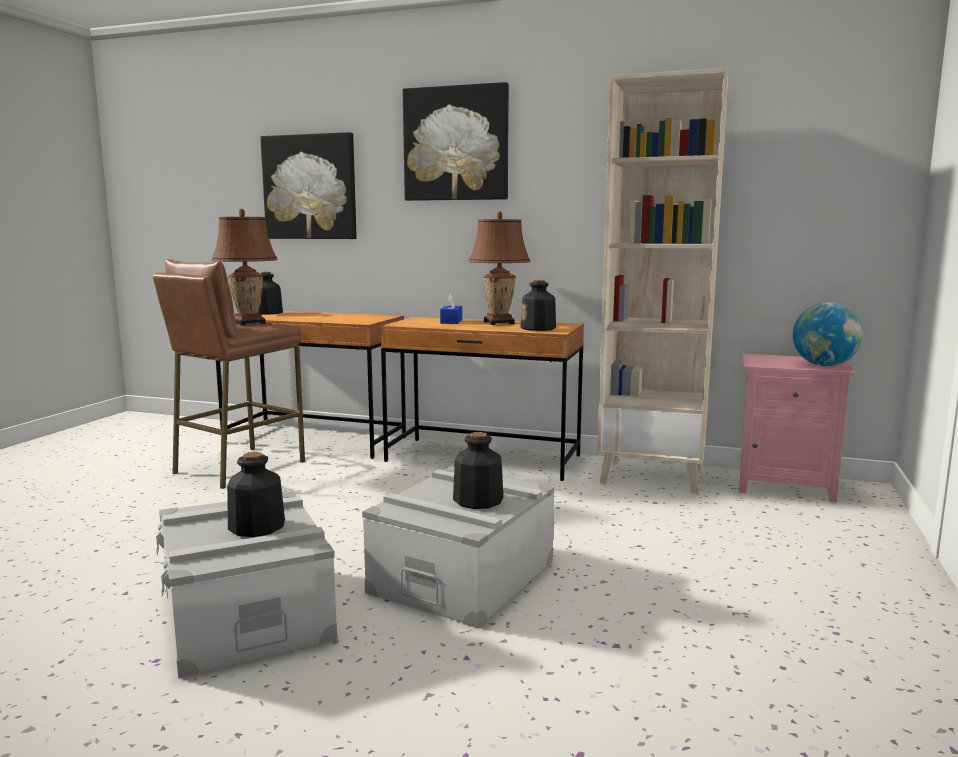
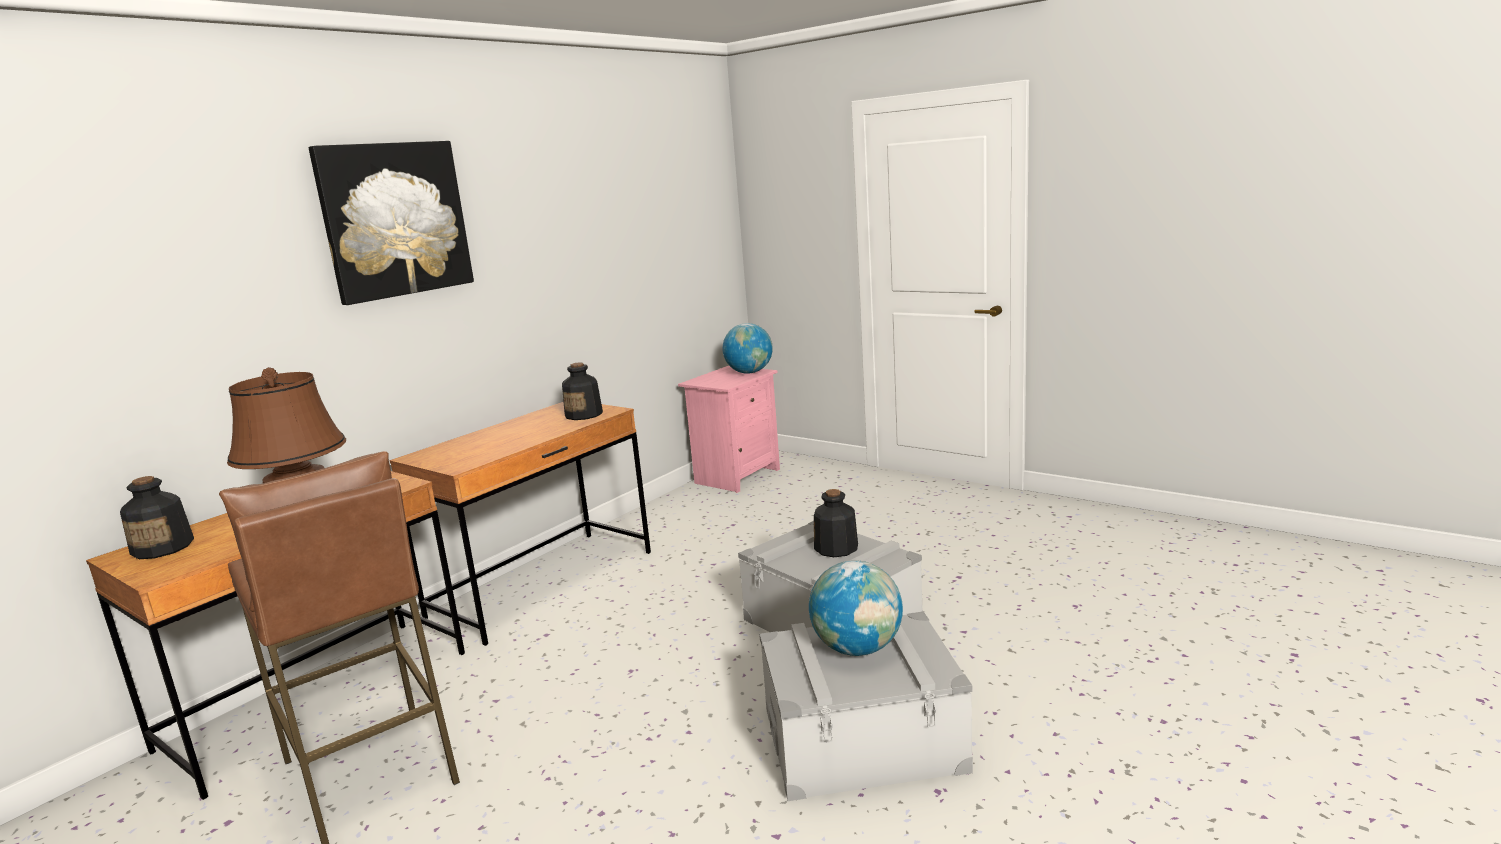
camera: 70 degrees left, 5 degrees up
(256, 527) = (857, 648): bottle -> globe
(310, 187) = (159, 313): picture -> none
(451, 321) = (474, 444): blue tissue box -> none
(498, 323) = (519, 426): brown table lamp -> none
(652, 475) = (672, 515): beige bookcase -> none

